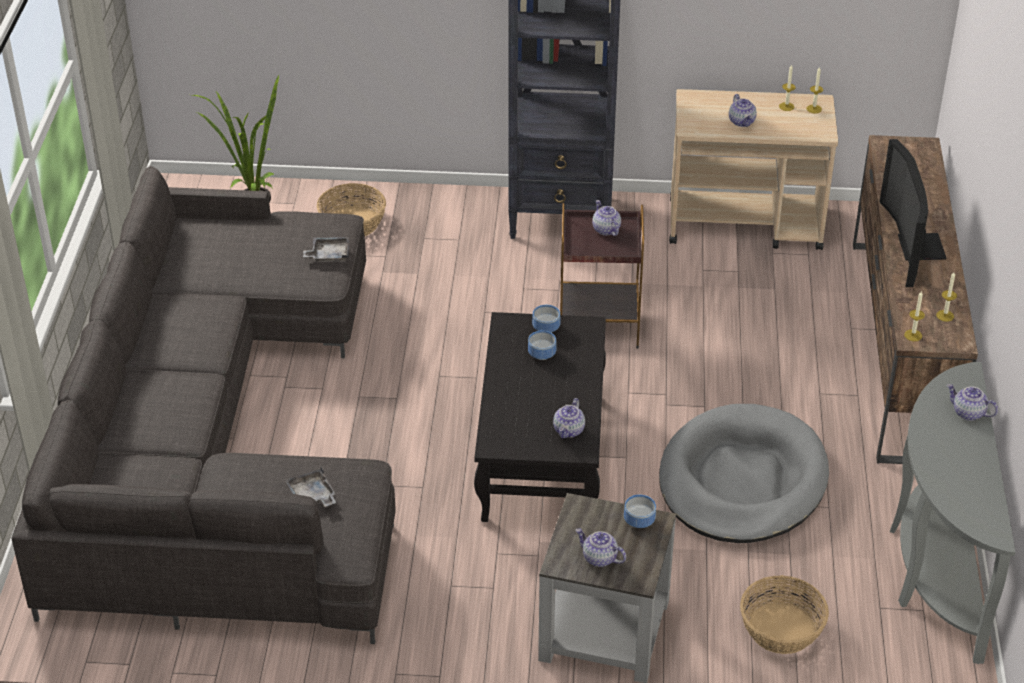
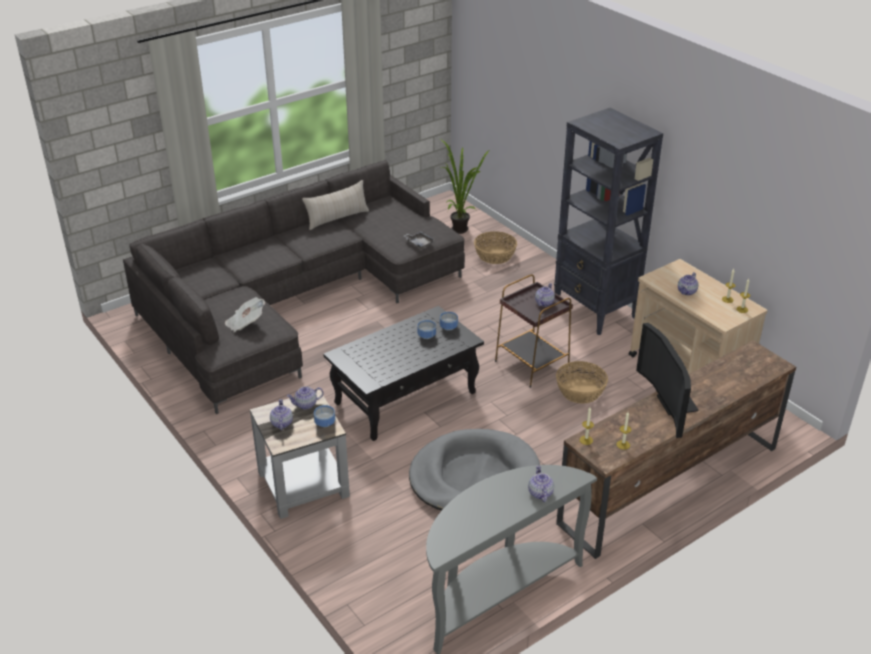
camera: 50 degrees right, 5 degrees down
(168, 290) = (337, 218): none -> beige pillow
(312, 496) = (245, 323): grey tray -> newspaper
(569, 430) = (379, 372): teapot -> teapot (306, 404)
(781, 629) = (374, 551): basket -> basket (580, 391)
(913, 247) = (671, 403): television -> television turned 60 degrees counterclockwise

